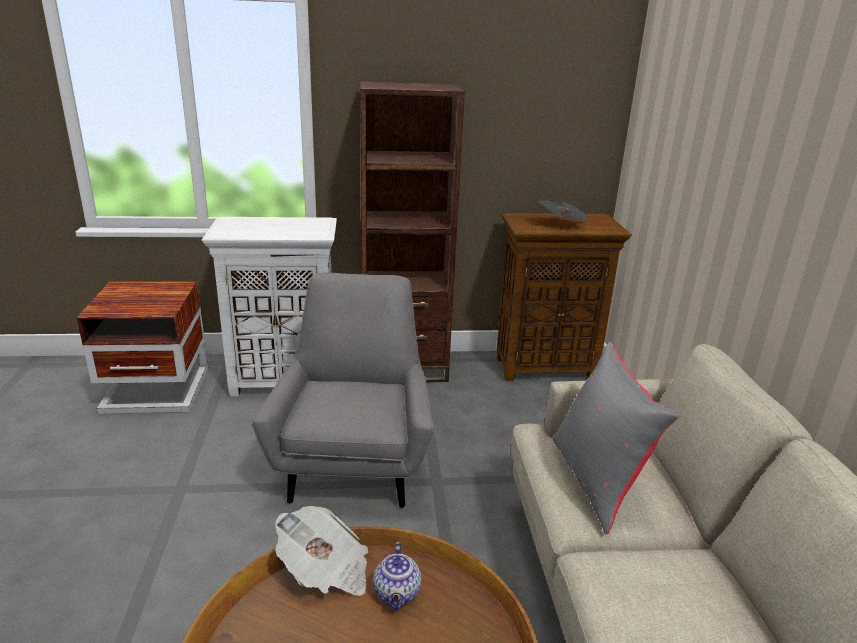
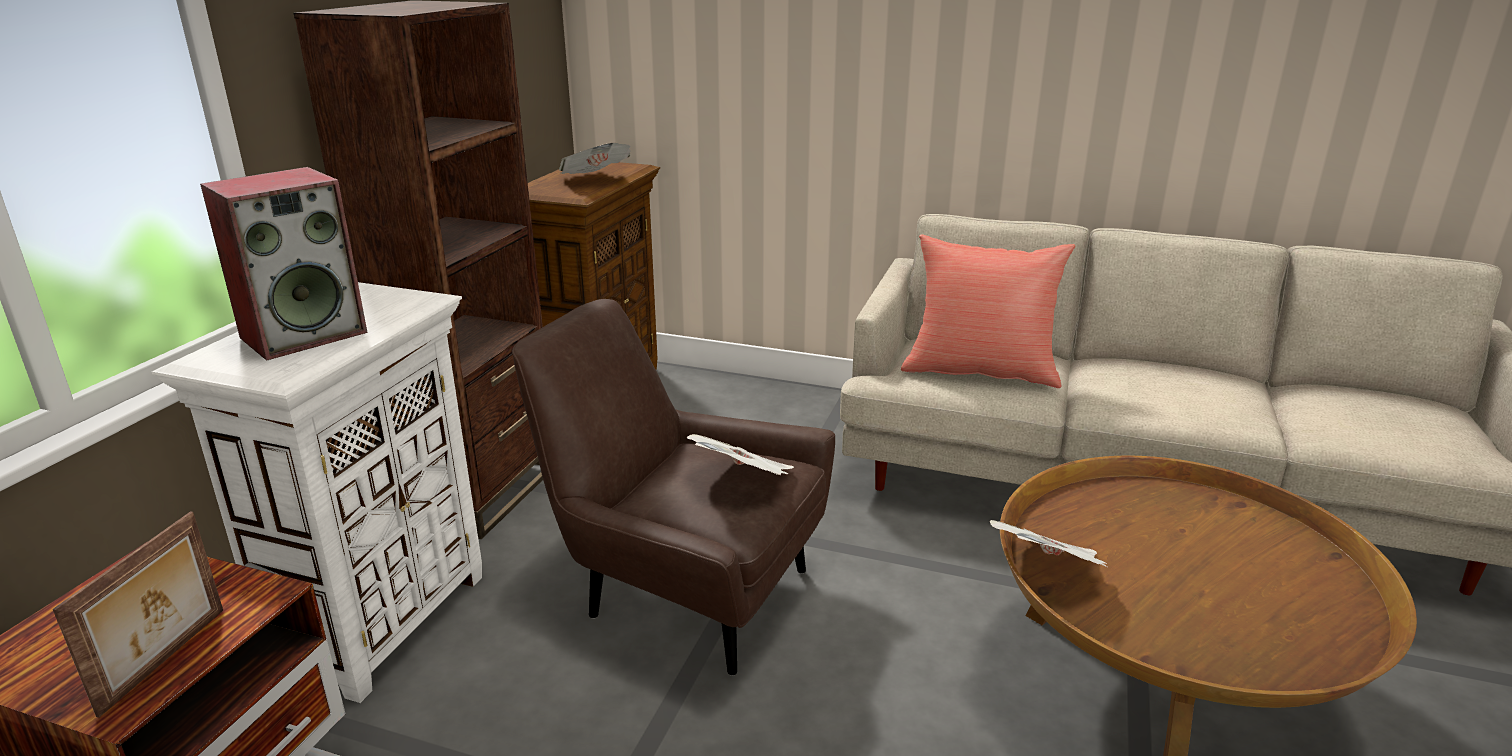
camera: 65 degrees left, 0 degrees up
(121, 309) = (166, 660): none -> picture frame
(261, 226) = (305, 334): none -> speaker
(353, 464) = (684, 593): grey armchair -> brown armchair
(354, 409) = (744, 480): none -> newspaper
(397, 594) = (1094, 529): teapot -> none
(597, 481) = (980, 370): grey pillow -> red pillow

